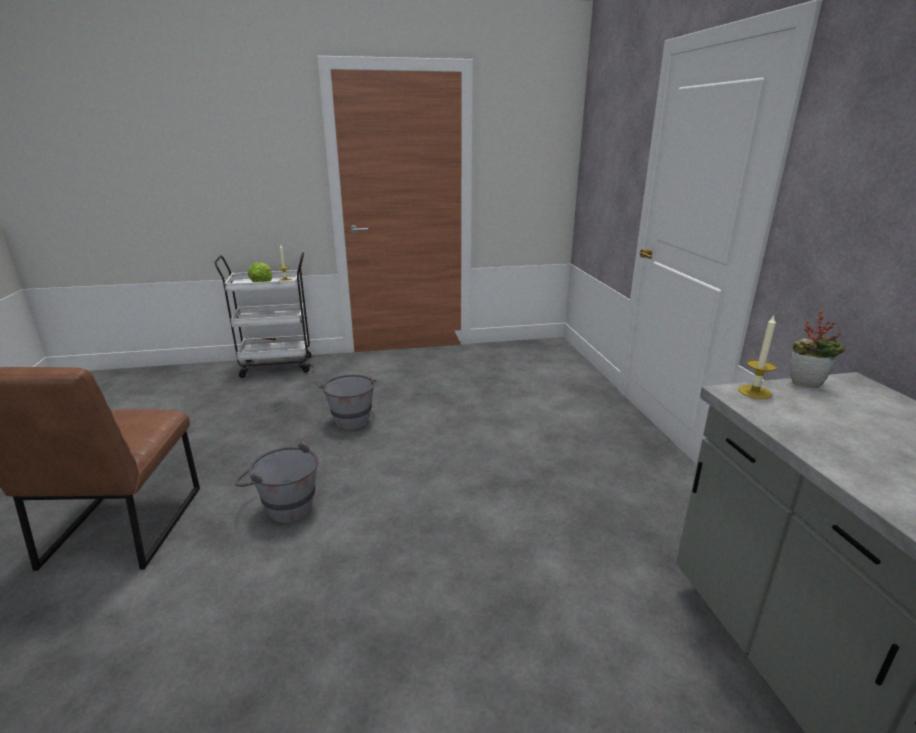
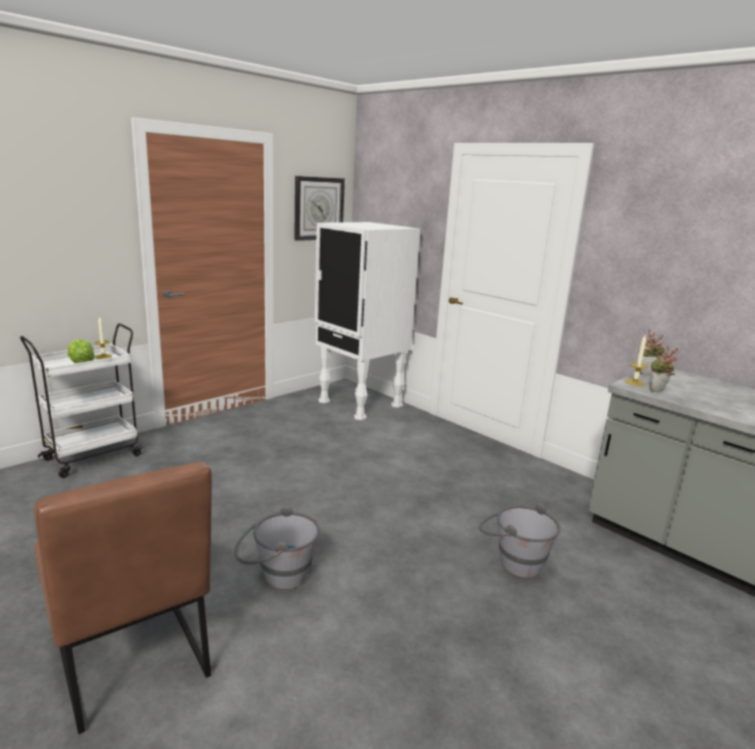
camera: 35 degrees left, 5 degrees down
(351, 418) = (243, 486): grey bucket -> grey bucket (512, 561)
(532, 142) = (318, 208): none -> wall clock
(549, 365) = (360, 403): none -> white cabinet
(771, 412) = (657, 391): none -> potted plant

